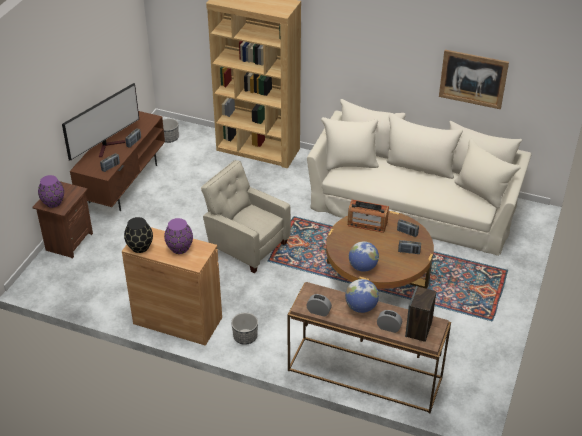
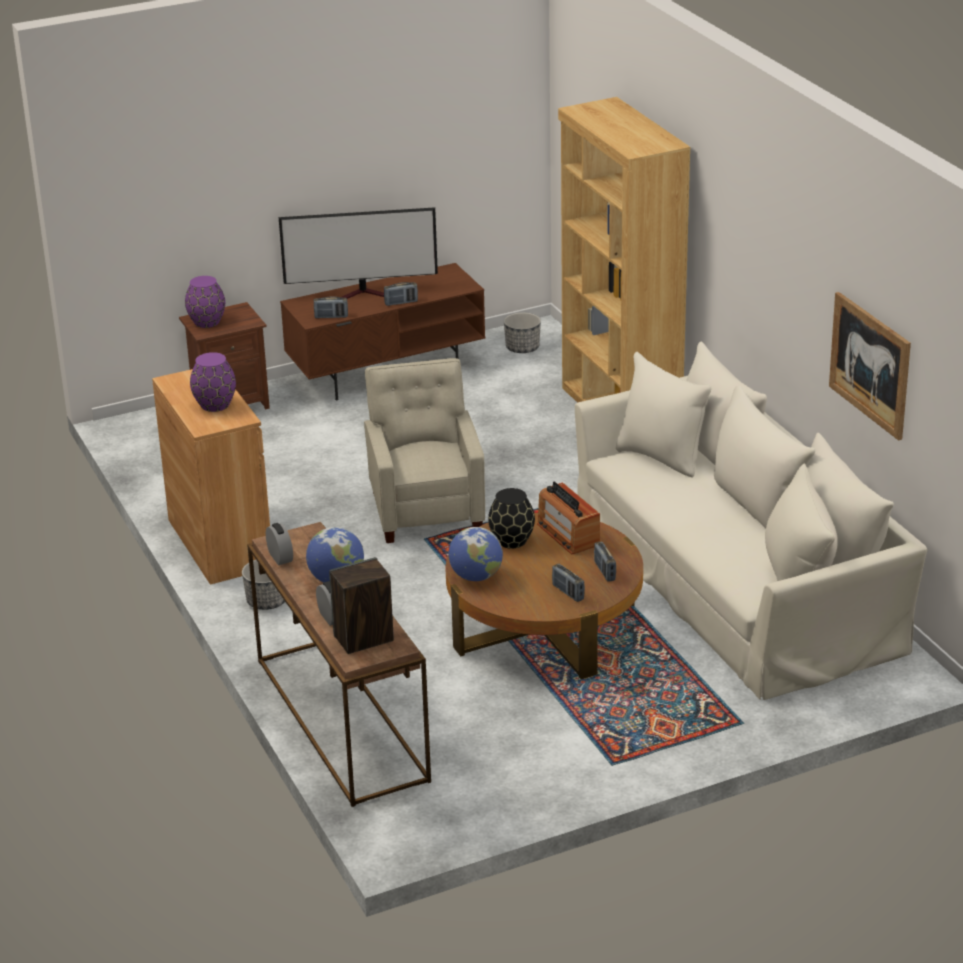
camera: 45 degrees right, 10 degrees down
(140, 247) = (177, 384): black vase -> black vase (512, 541)

